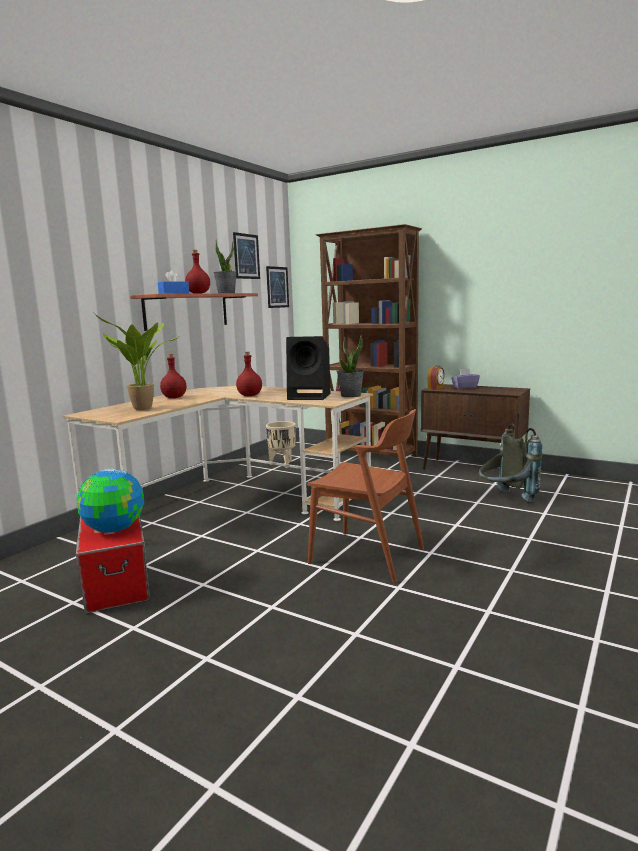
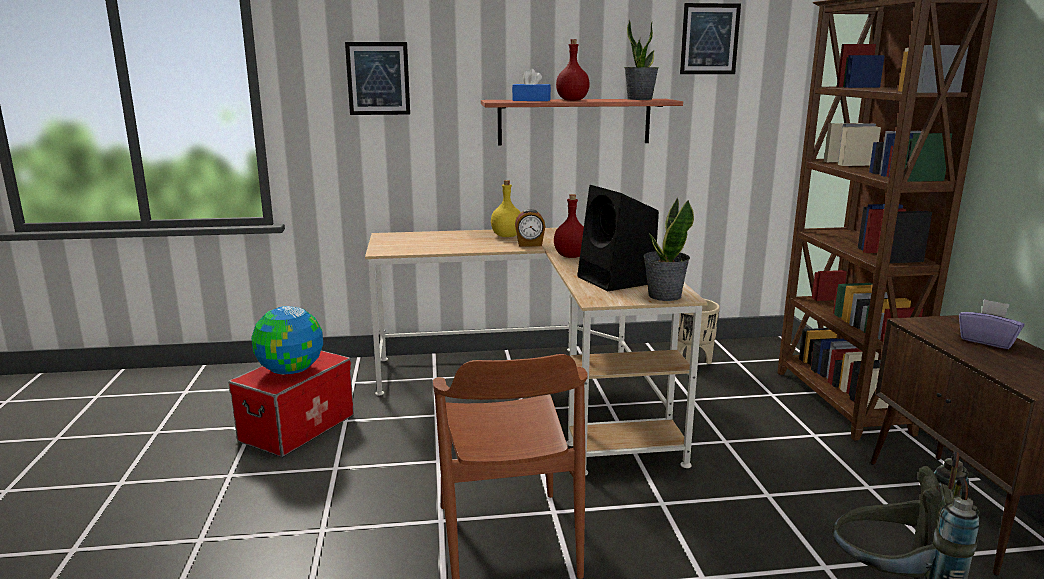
camera: 50 degrees right, 5 degrees up
(142, 409) = (433, 245): potted plant -> none
(174, 397) = (507, 236): red bottle -> yellow bottle
(277, 287) = (778, 86): picture -> picture (378, 78)
(435, 388) = (922, 324): alarm clock -> alarm clock (530, 244)

